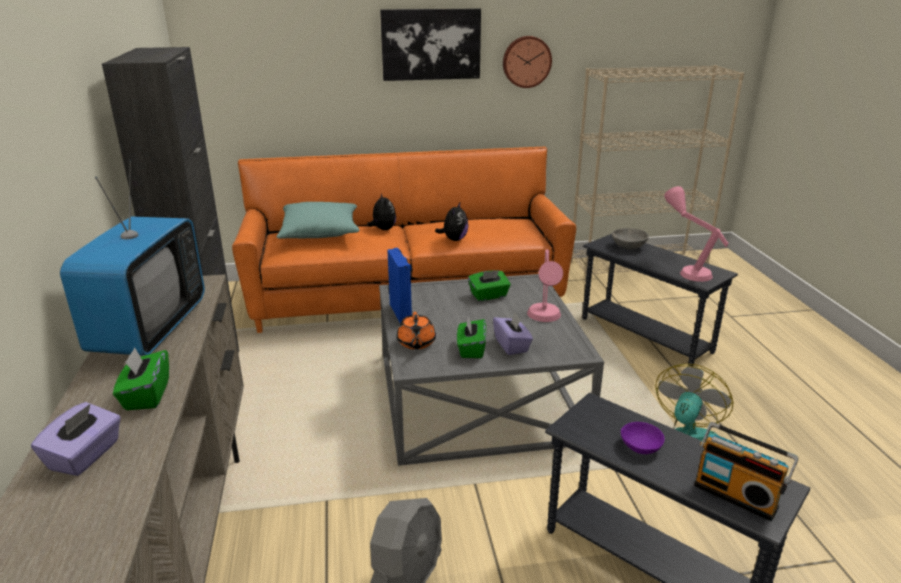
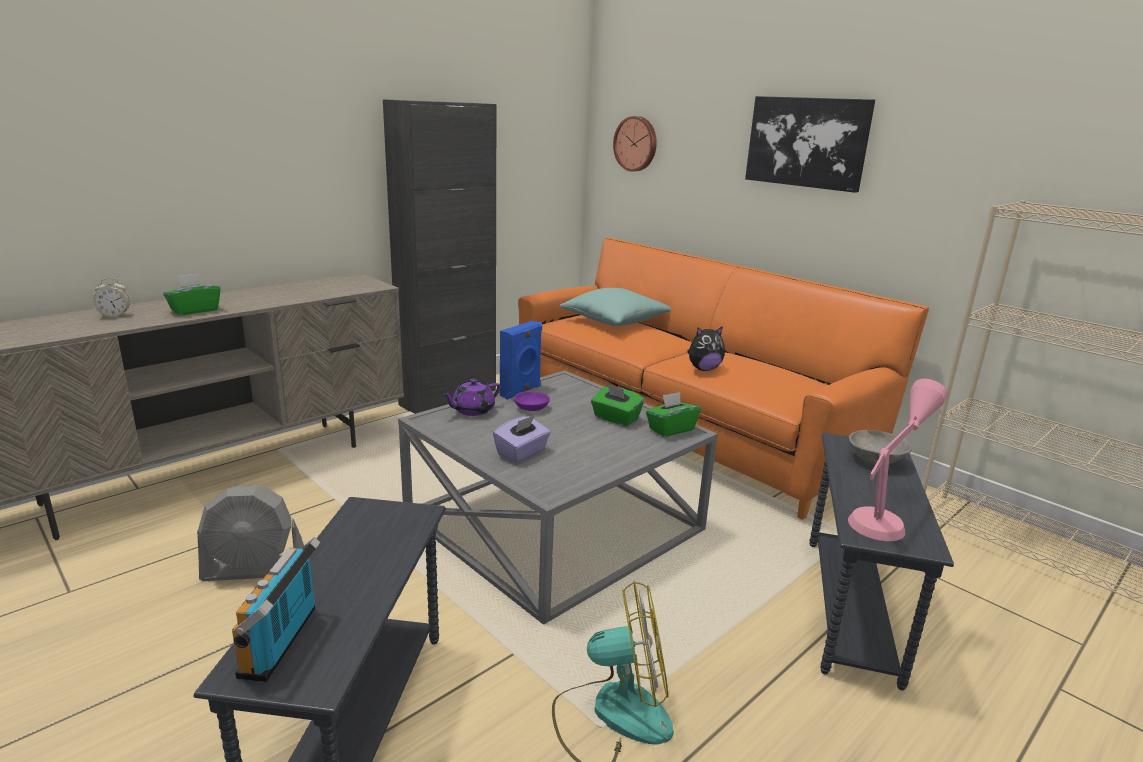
camera: 55 degrees right, 5 degrees down
(85, 456) = (114, 316): purple tissue box -> alarm clock
(149, 328) = (289, 291): television -> none
(383, 229) = (670, 339): plush toy -> none
(416, 343) = (472, 410): orange teapot -> purple teapot
(471, 349) = (490, 436): green tissue box -> green tissue box (671, 429)
(526, 61) = (929, 179): wall clock -> wall clock (636, 144)
(544, 322) = (594, 458): pink table lamp -> none
(642, 446) = (351, 557): purple bowl -> purple bowl (531, 408)

